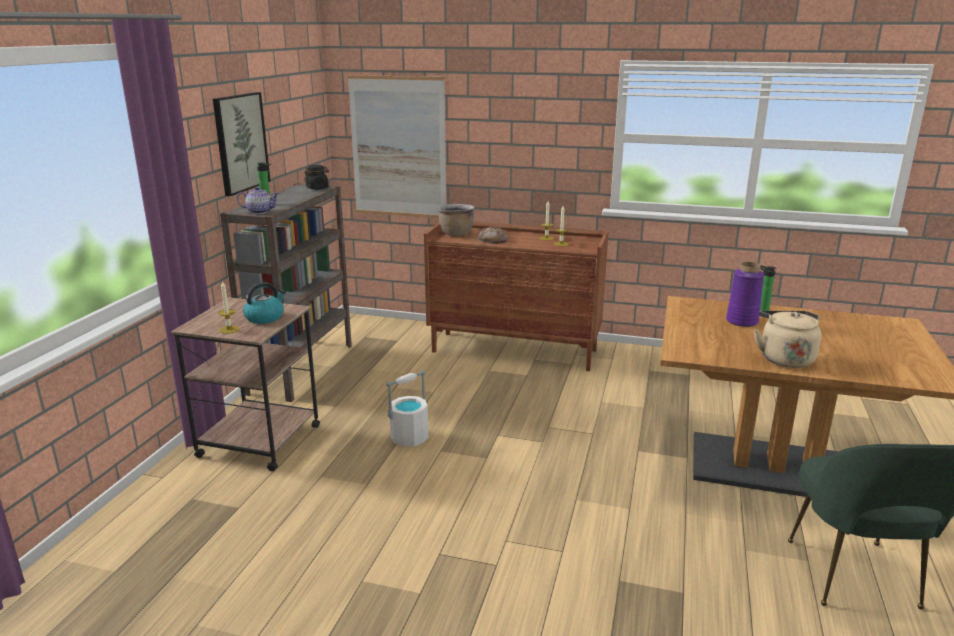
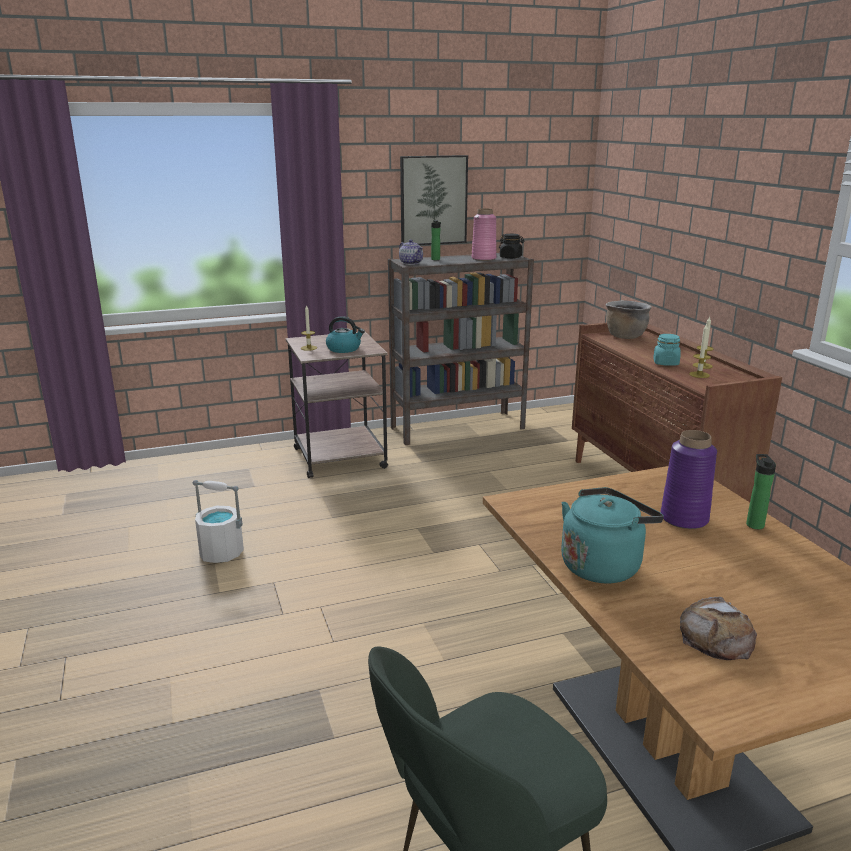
camera: 55 degrees right, 0 degrees up
(301, 194) = (484, 258): none -> pink vase
(398, 147) = (633, 232): picture -> none
(409, 437) = (419, 507): white bucket -> white bucket (222, 553)
(493, 240) = (641, 350): bread -> bread (716, 637)
(527, 243) = (665, 363): none -> turquoise jar
(784, 358) = (603, 565): beige kettle -> turquoise kettle

